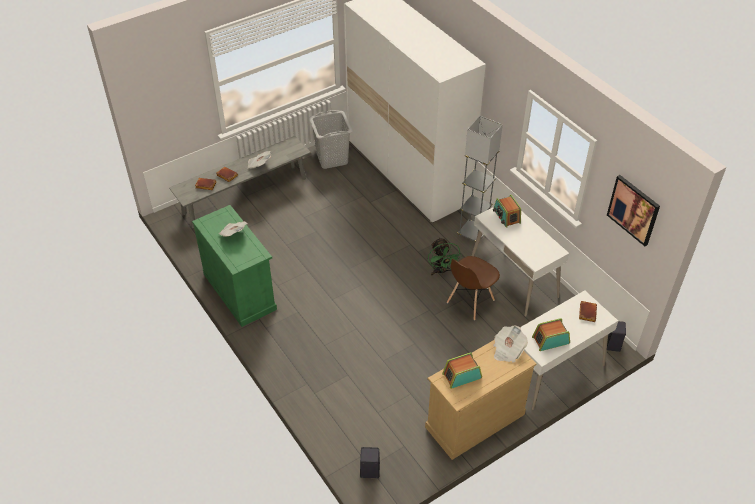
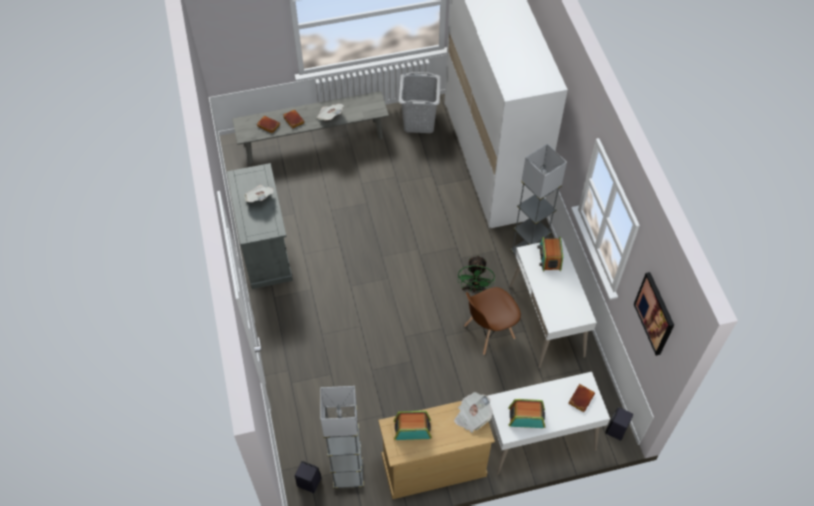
camera: 20 degrees right, 10 degrees up
(240, 291) = (265, 249): green cabinet -> grey cabinet
(402, 452) = (348, 474): none -> grey floor lamp

